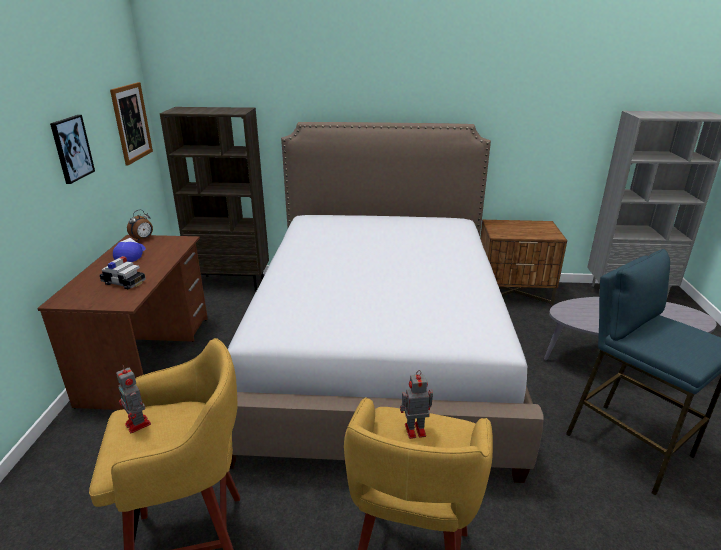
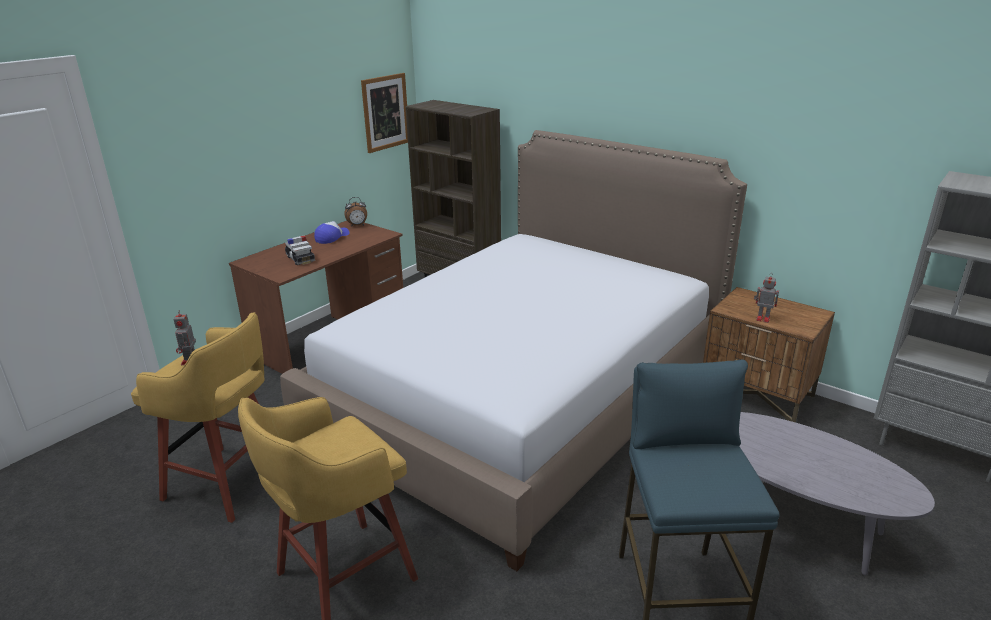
camera: 35 degrees right, 0 degrees up
(71, 148) = (299, 133): picture -> none
(413, 430) = (341, 439): toy robot -> toy robot (762, 318)

